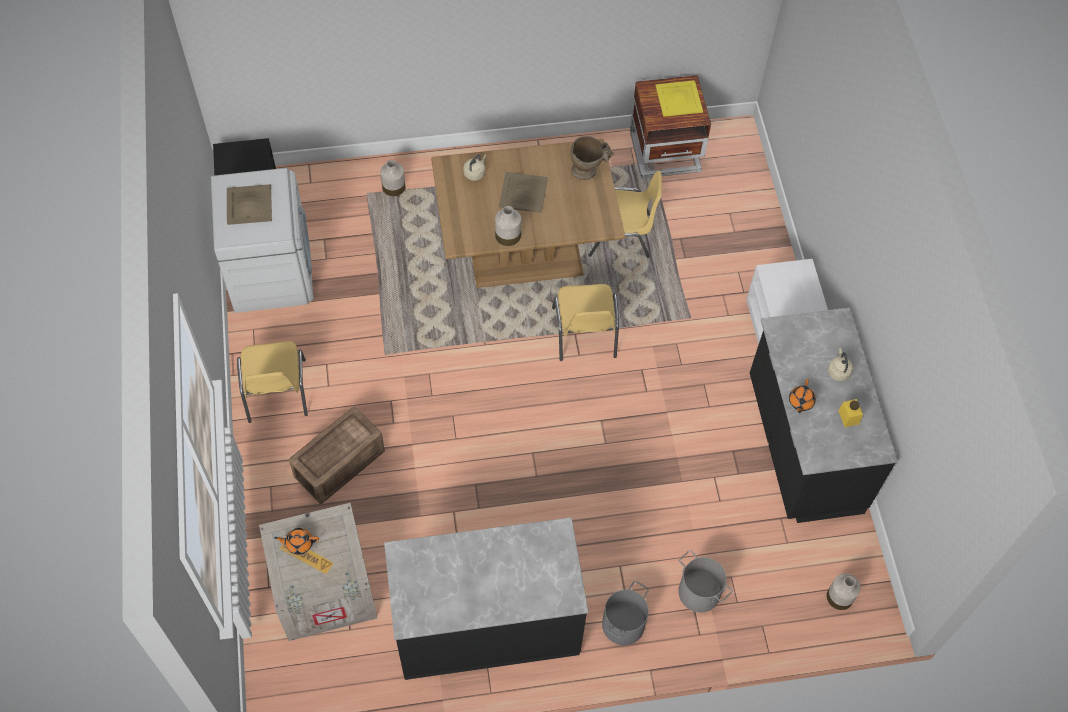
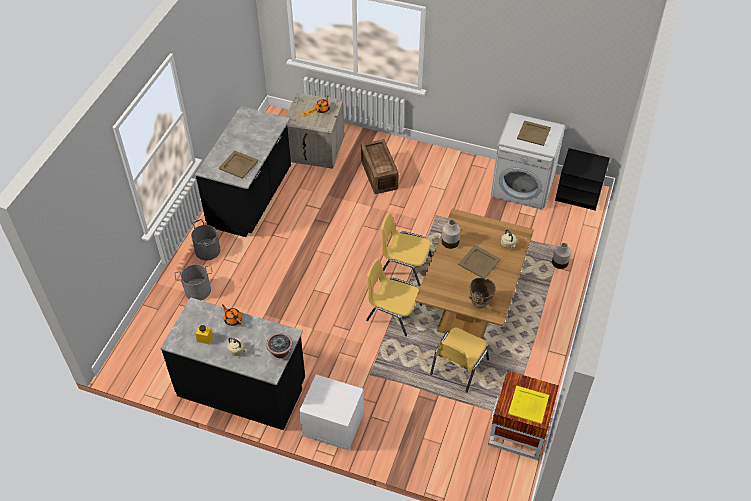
camera: 120 degrees right, 10 degrees down
(276, 392) = (439, 164): yellow chair -> yellow chair (405, 265)
(533, 557) = (238, 165): none -> beige tray
(807, 325) = (280, 352): none -> potted plant
(840, 597) = (142, 354): beige vase -> none

